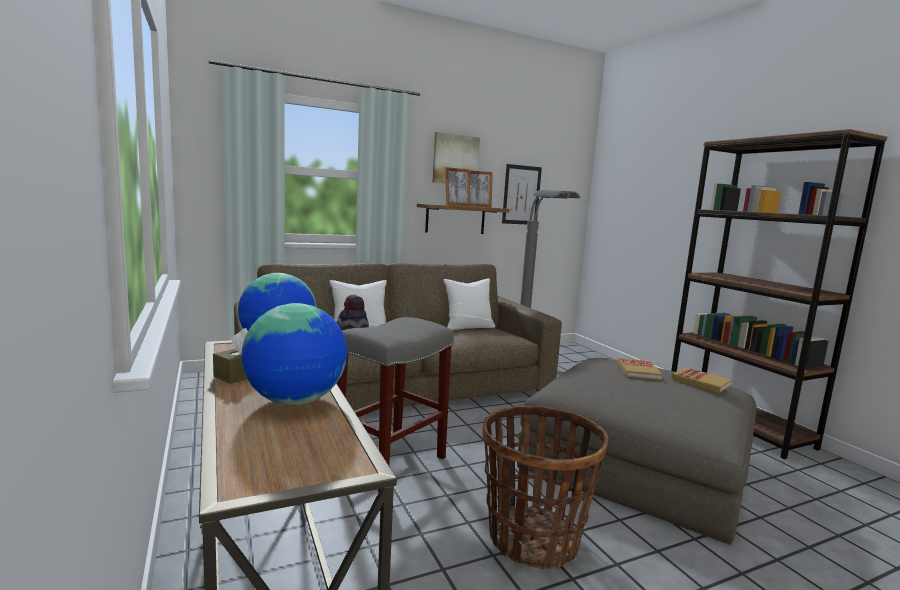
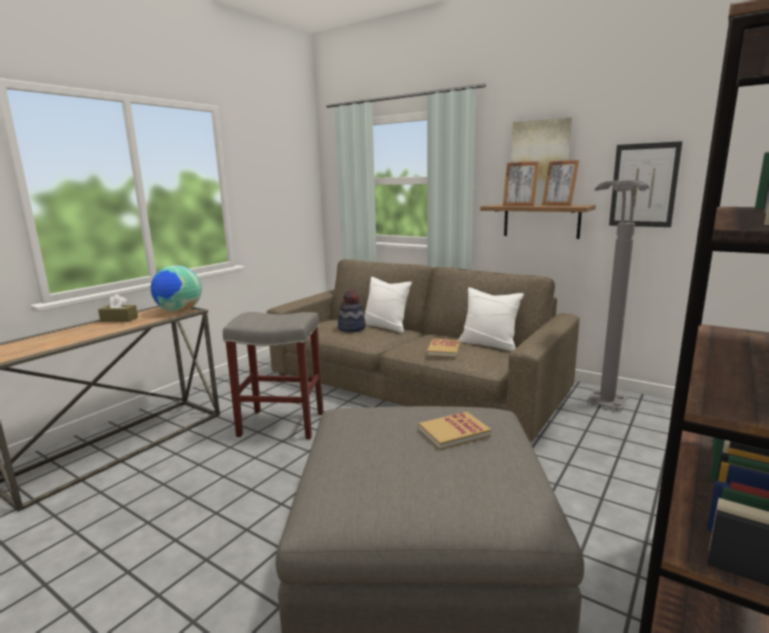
camera: 60 degrees right, 5 degrees up
(296, 401) = (82, 335): globe -> none
(532, 538) = (219, 508): basket -> none
(700, 382) = (476, 476): book -> book (443, 350)

